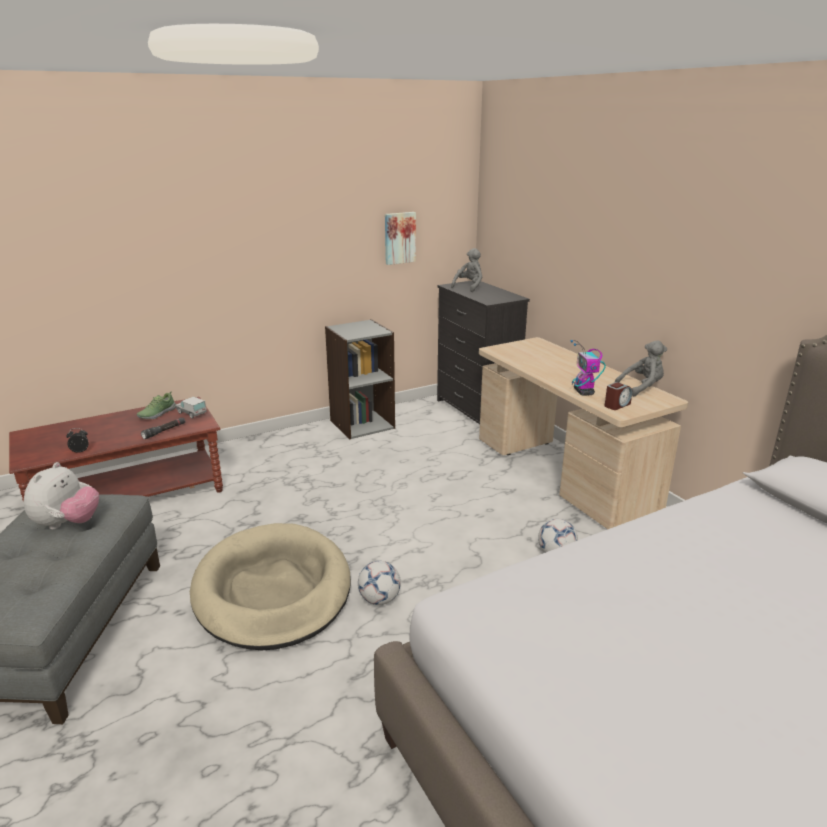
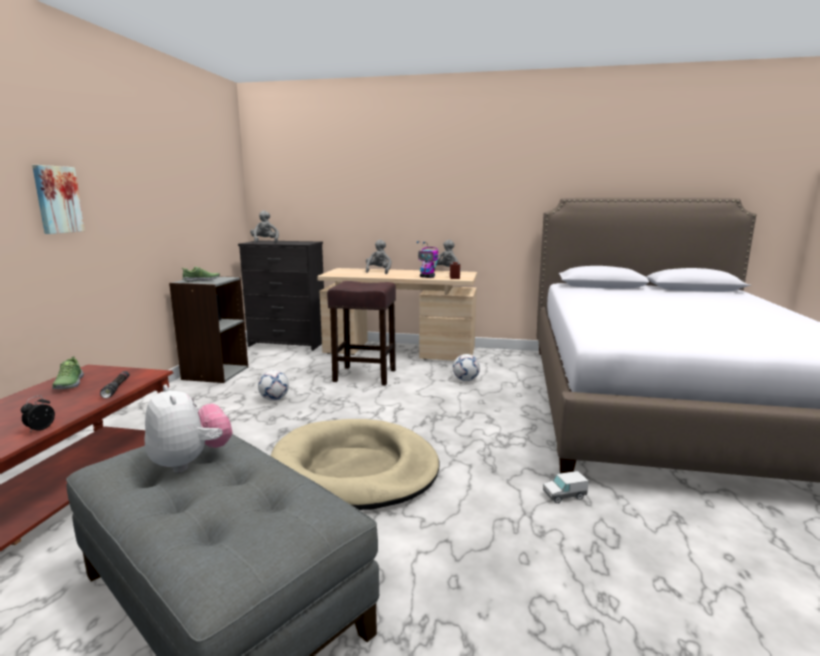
camera: 50 degrees left, 10 degrees down
(191, 413) = (114, 372): toy truck -> toy truck (564, 496)
(351, 330) = (201, 280): none -> shoe
(379, 599) = (428, 437): football -> football (274, 399)
(399, 238) = (206, 202): picture -> picture (57, 199)
(465, 489) = (363, 376): none -> brown stool
(559, 360) = (378, 272): none -> grey plush toy

